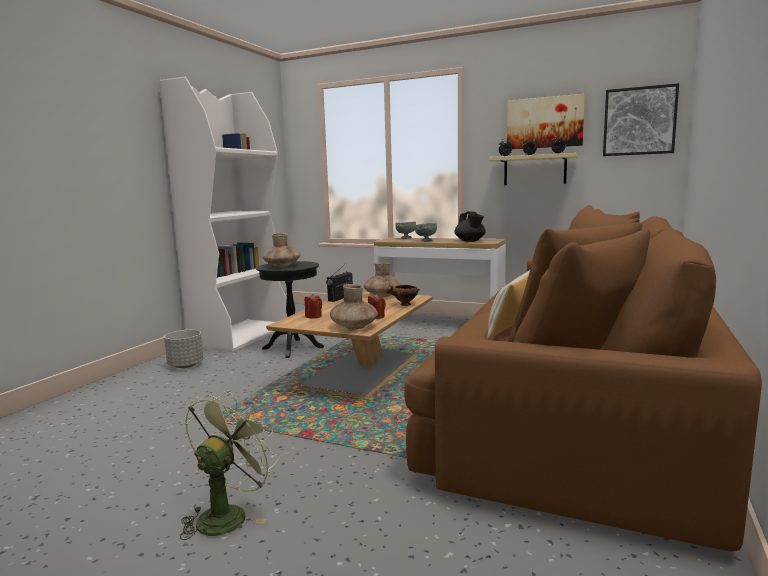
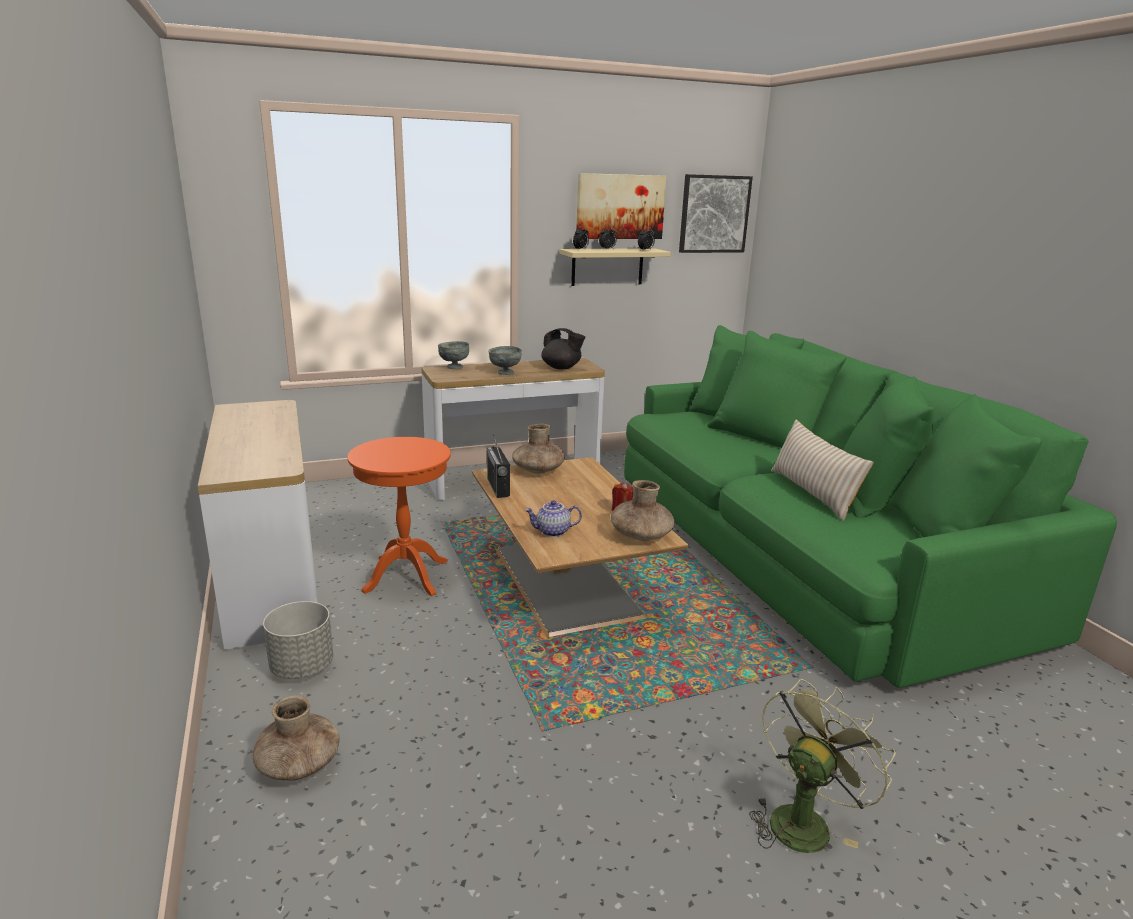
camera: 45 degrees left, 10 degrees up
(228, 514) = (803, 819): green fan -> green fan turned 60 degrees clockwise
(241, 336) = (272, 580): white bookcase -> console table
(282, 266) = (399, 457): brown vase -> brown vase (299, 764)
(293, 348) = (406, 576): black side table -> orange side table
(313, 316) = (552, 532): red candle -> teapot
(404, 305) = (601, 481): bowl -> none
(575, 403) = (803, 549): brown sofa -> green sofa

